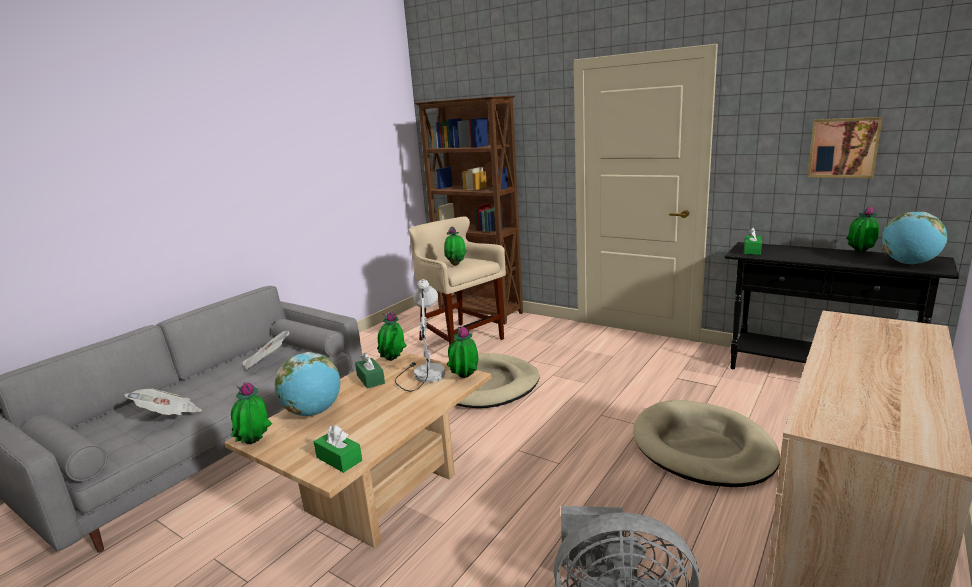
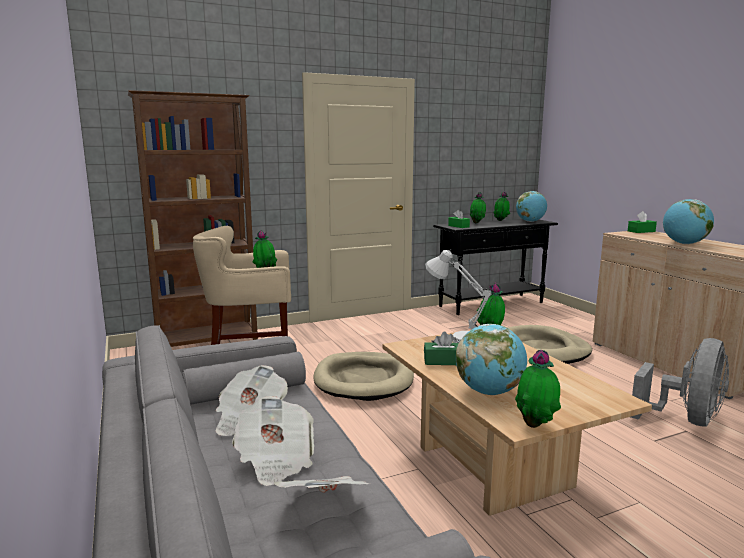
camera: 60 degrees left, 5 degrees down
(217, 386) = (275, 460): none -> newspaper
(339, 459) = (597, 393): green tissue box -> green tissue box (641, 231)
(393, 361) = (412, 347): potted plant -> potted plant (477, 223)
(839, 369) = (684, 244): none -> globe
(843, 147) = (483, 156): picture -> none

